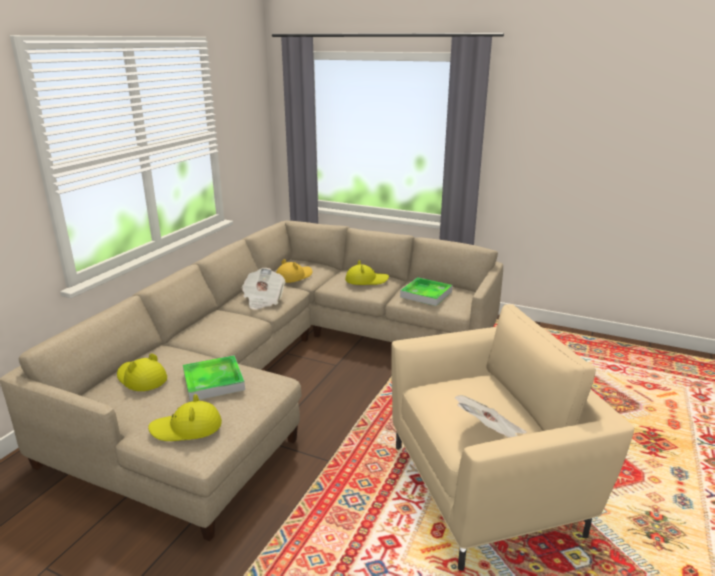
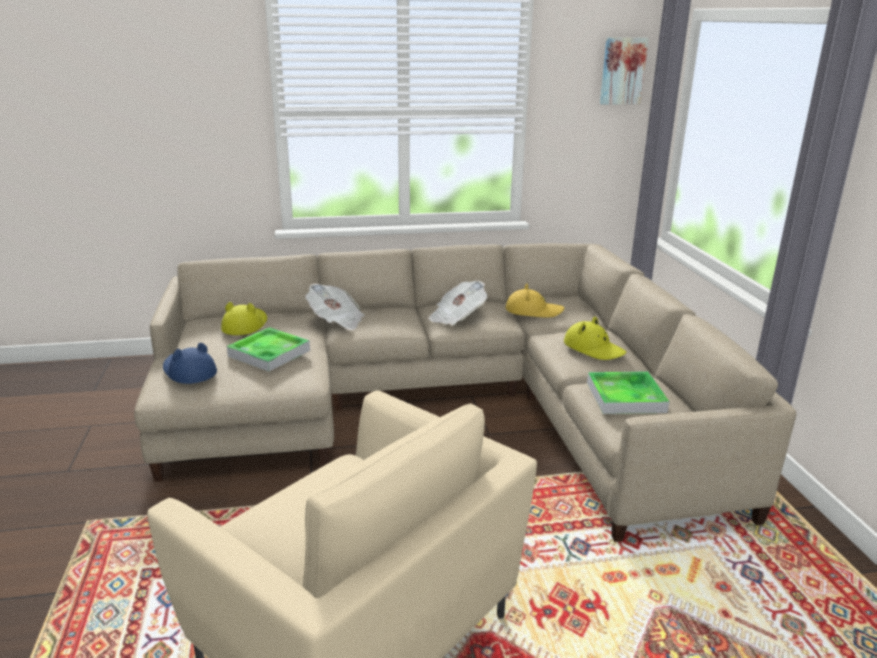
camera: 55 degrees right, 0 degrees up
(187, 428) = (188, 371): yellow hat -> blue hat
(256, 96) = (622, 71): none -> picture
(489, 433) = (275, 530): newspaper -> newspaper (336, 321)

